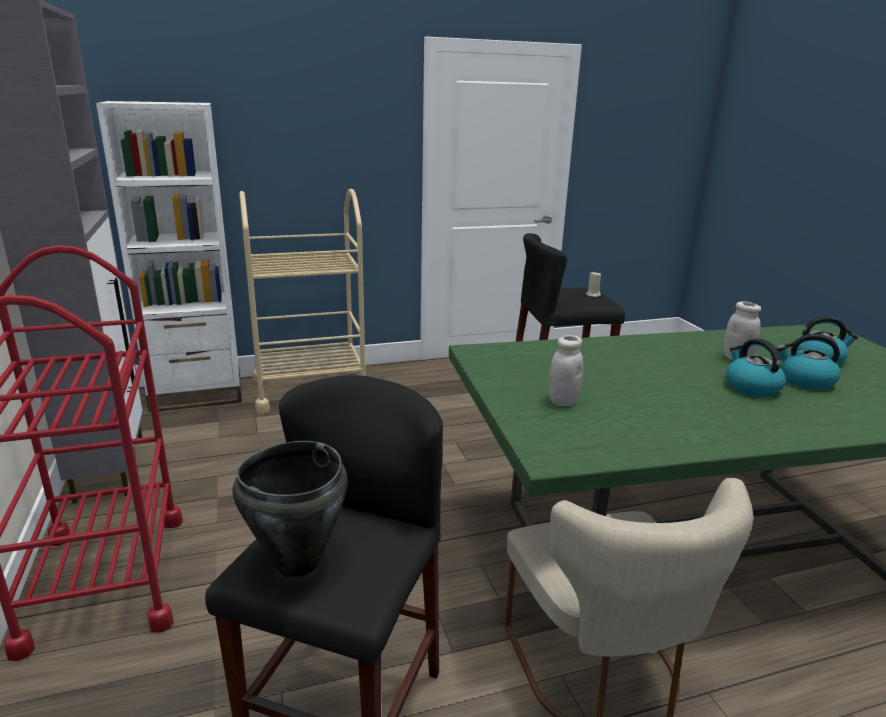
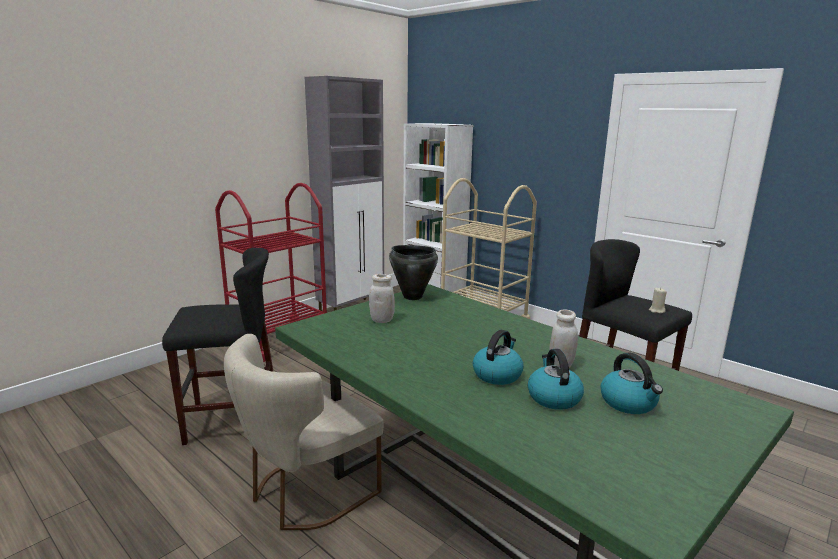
camera: 60 degrees right, 5 degrees down
(296, 563) = (197, 311): black cooking pot -> black cooking pot (412, 297)

